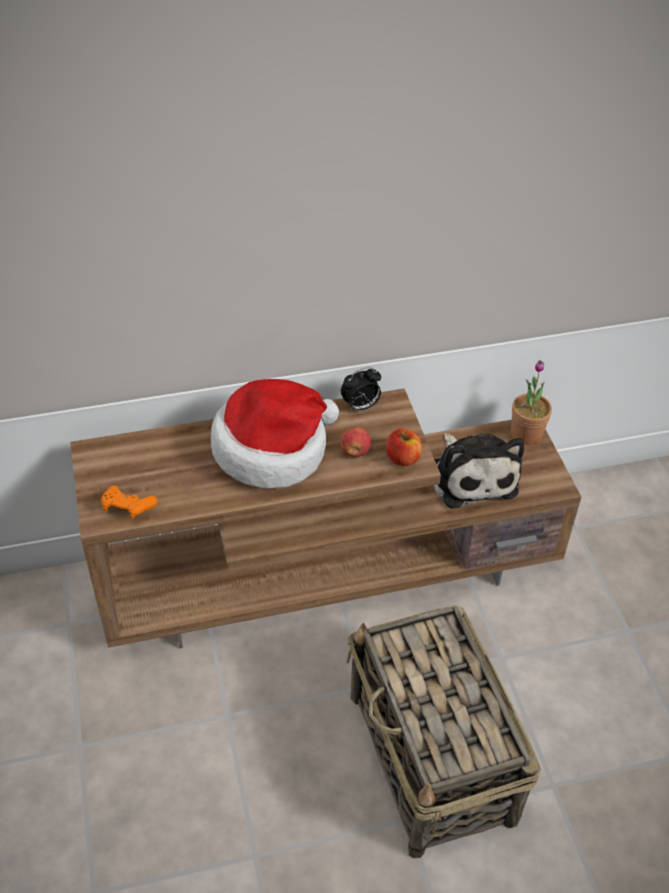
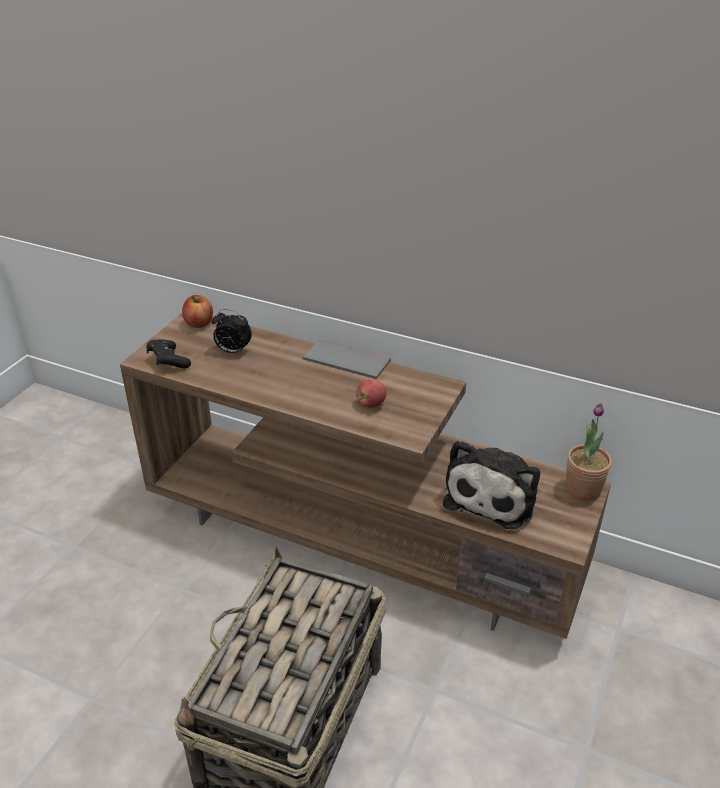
camera: 40 degrees right, 10 degrees down
(128, 509) = (168, 362): orange game controller -> black game controller
(273, 448) = (309, 372): hat -> none
(360, 406) = (413, 377): alarm clock -> alarm clock (233, 351)
(403, 458) = (403, 427): apple -> apple (199, 323)

